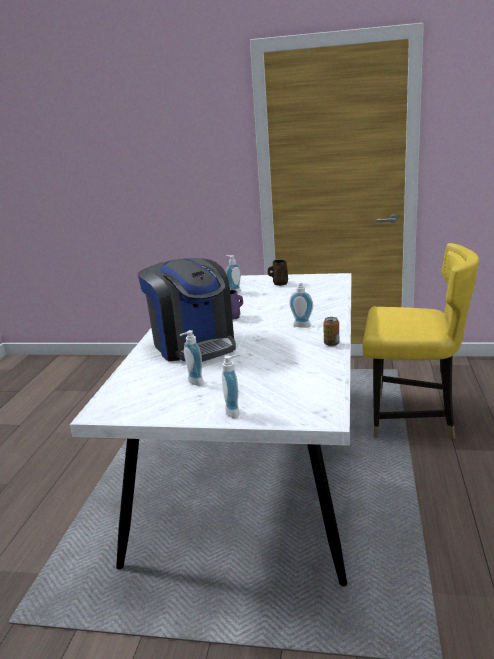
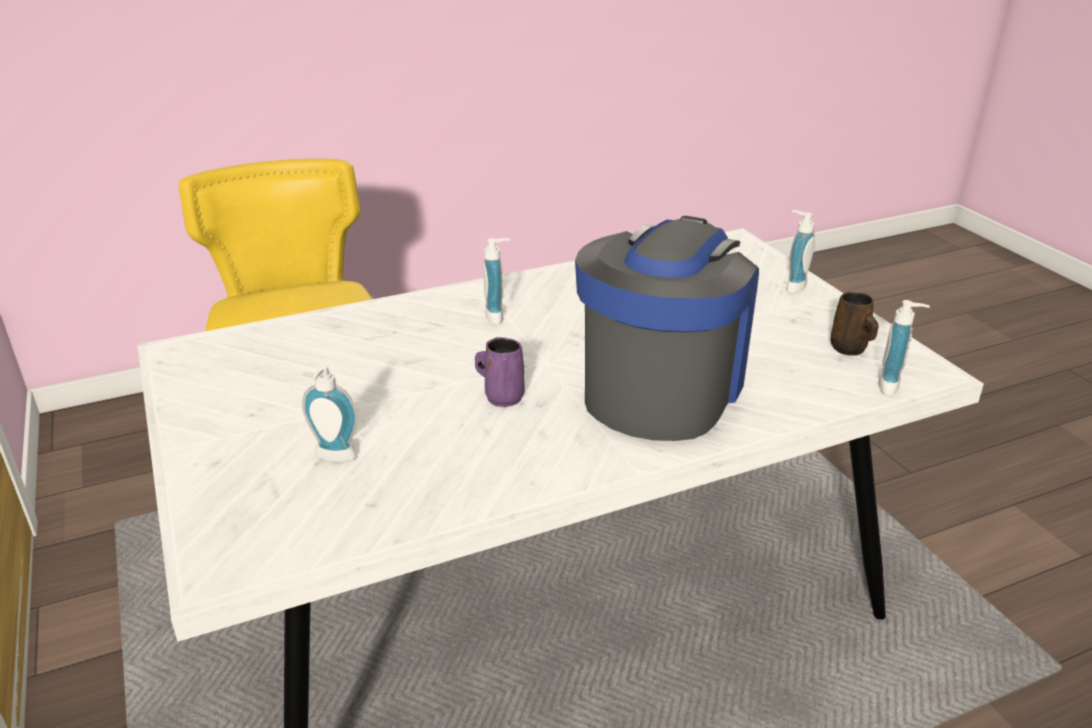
camera: 125 degrees left, 10 degrees up
(193, 382) = (772, 337): soap dispenser -> soap dispenser (893, 386)
(279, 283) = (243, 412): brown mug -> brown mug (849, 349)
(331, 344) = (547, 278): can -> none

